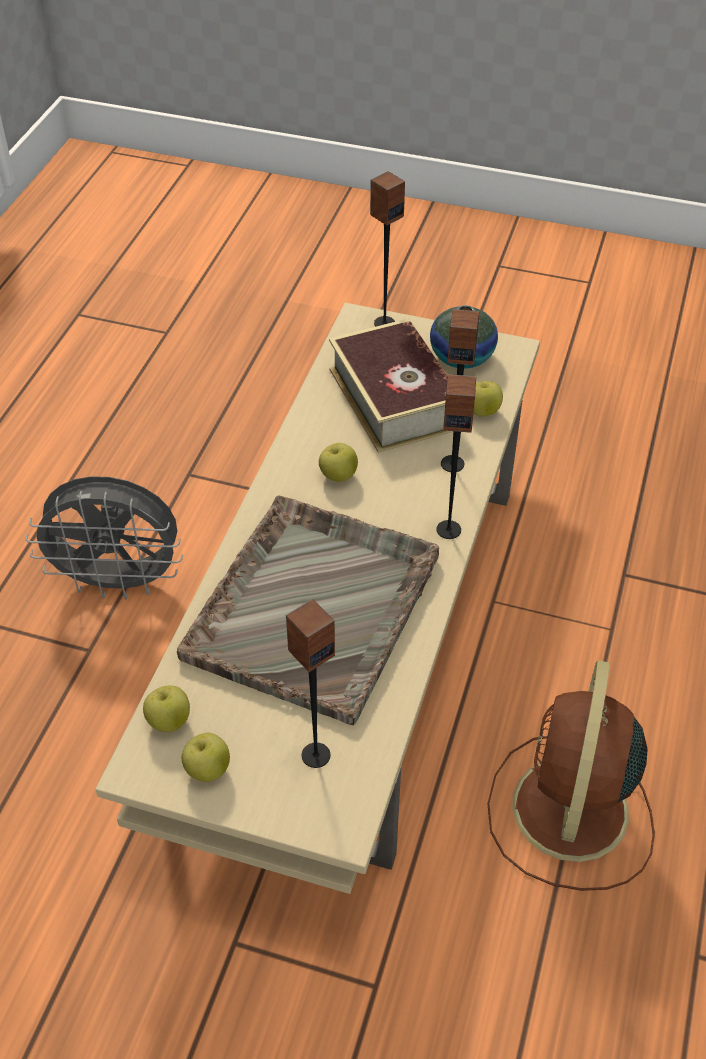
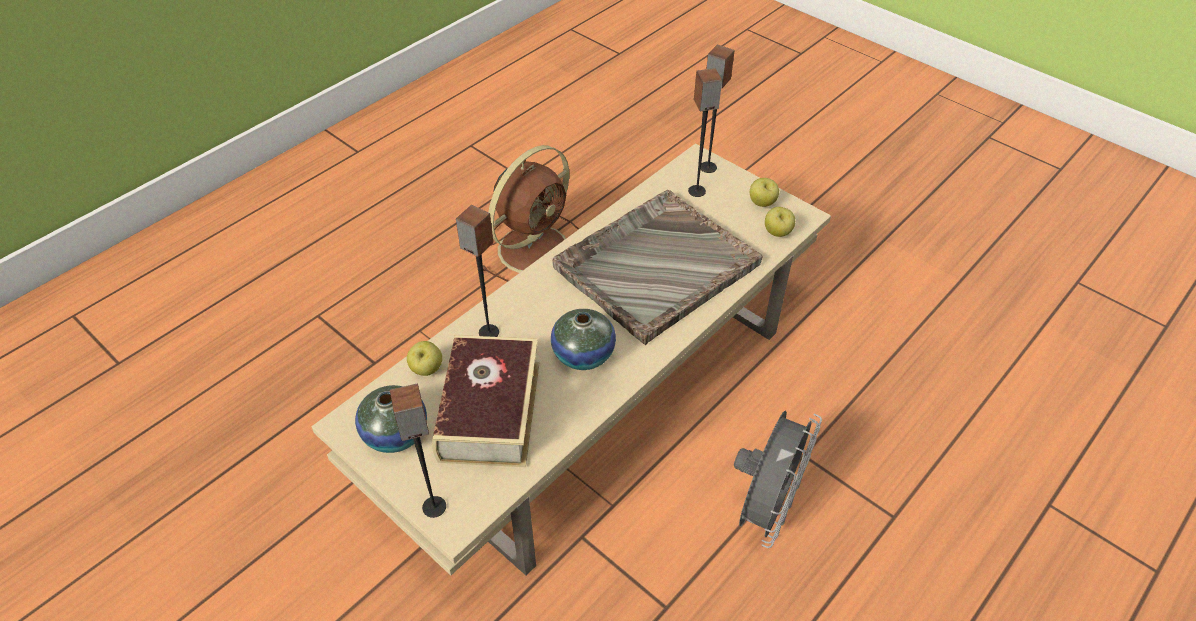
camera: 155 degrees left, 0 degrees up
(119, 582) = (765, 508): grey fan -> grey fan turned 90 degrees clockwise
(338, 475) = (583, 354): apple -> vase
(448, 529) = (530, 285): speaker -> speaker (708, 167)

